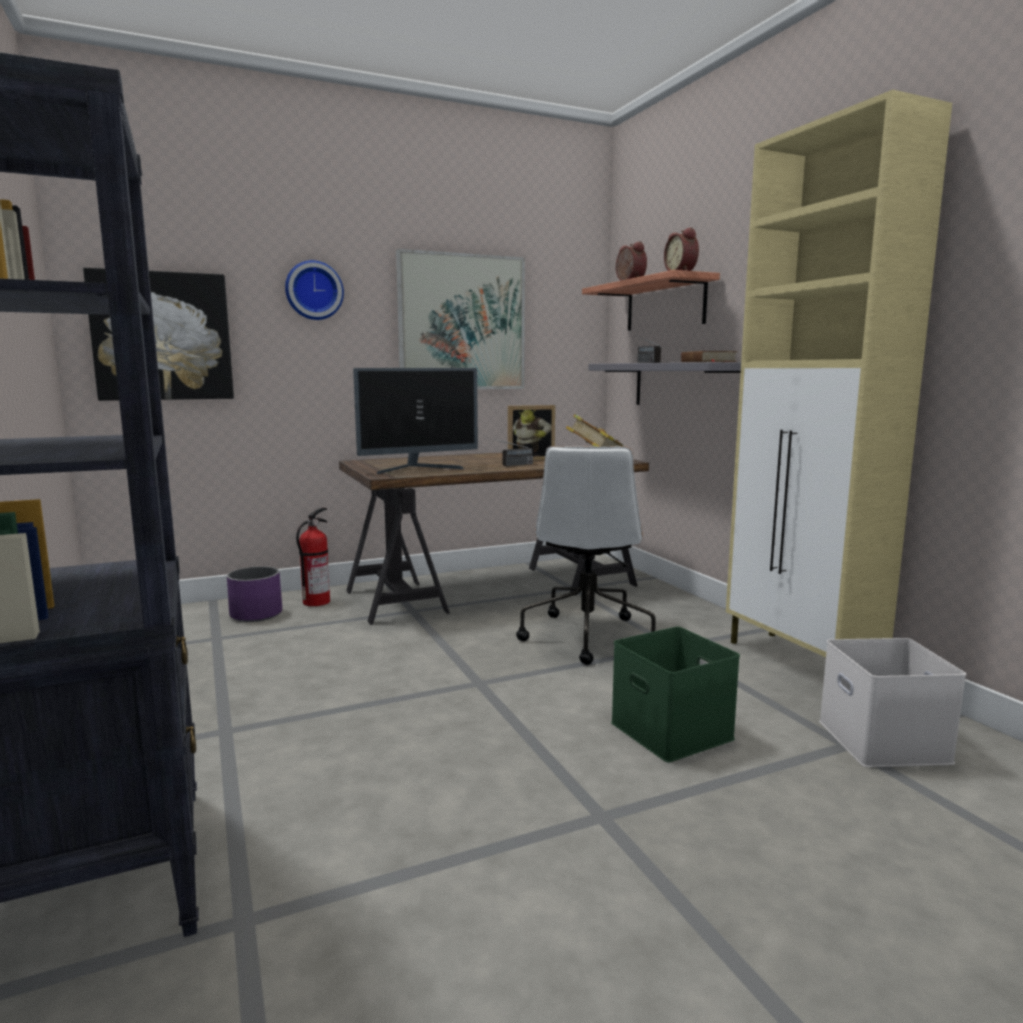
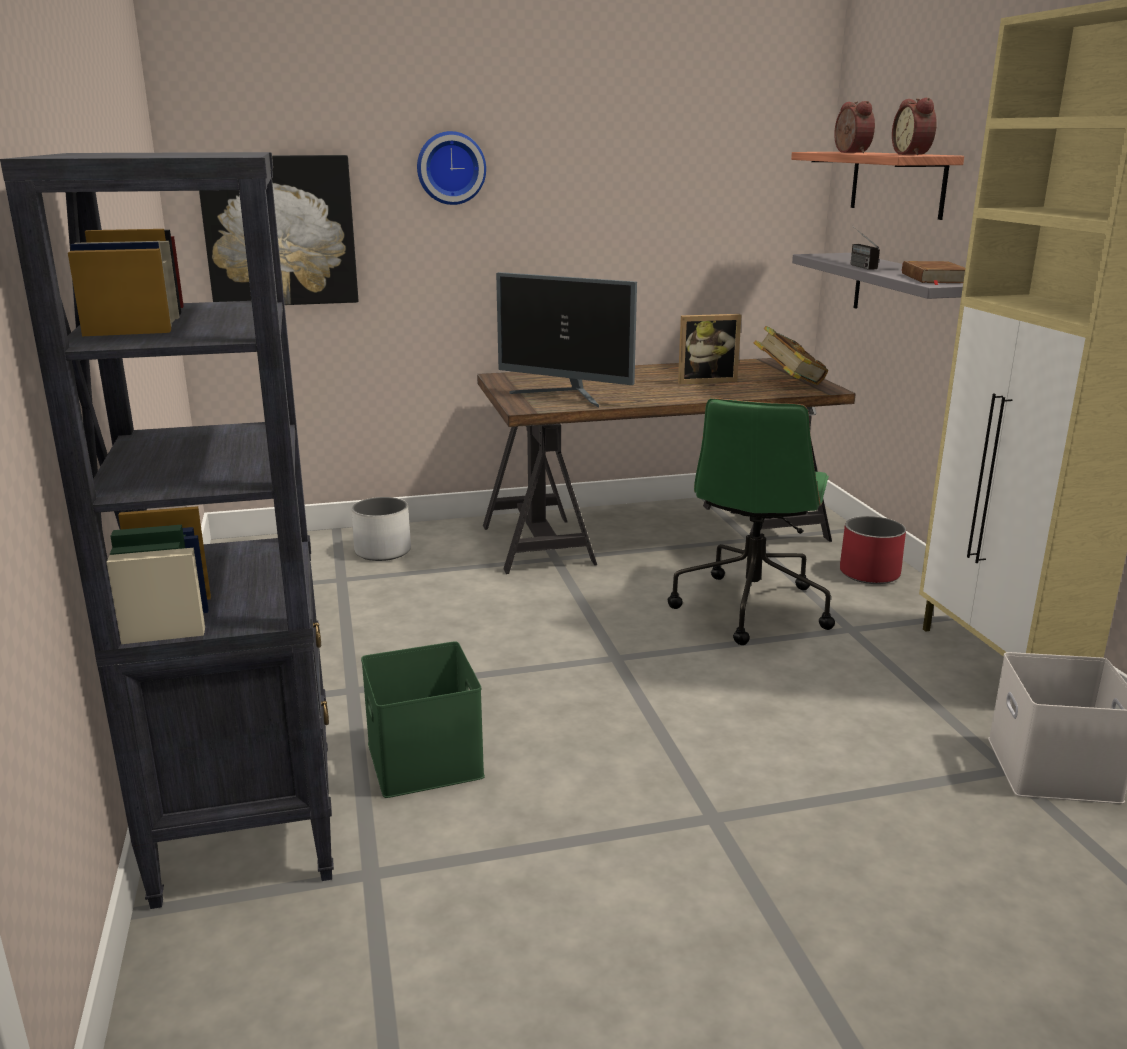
camera: 10 degrees right, 10 degrees up
(256, 614) = (383, 551): purple planter -> white planter
(316, 601) = (449, 538): fire extinguisher -> none
(418, 469) = (566, 396): monitor -> monitor turned 45 degrees clockwise
(462, 322) = (632, 199): picture -> none
(510, 465) = (679, 393): radio -> none
(586, 636) = (751, 607): white office chair -> green office chair
(668, 730) = (810, 733): green storage box -> green storage box (422, 758)
(673, 606) = (869, 573): none -> red planter

